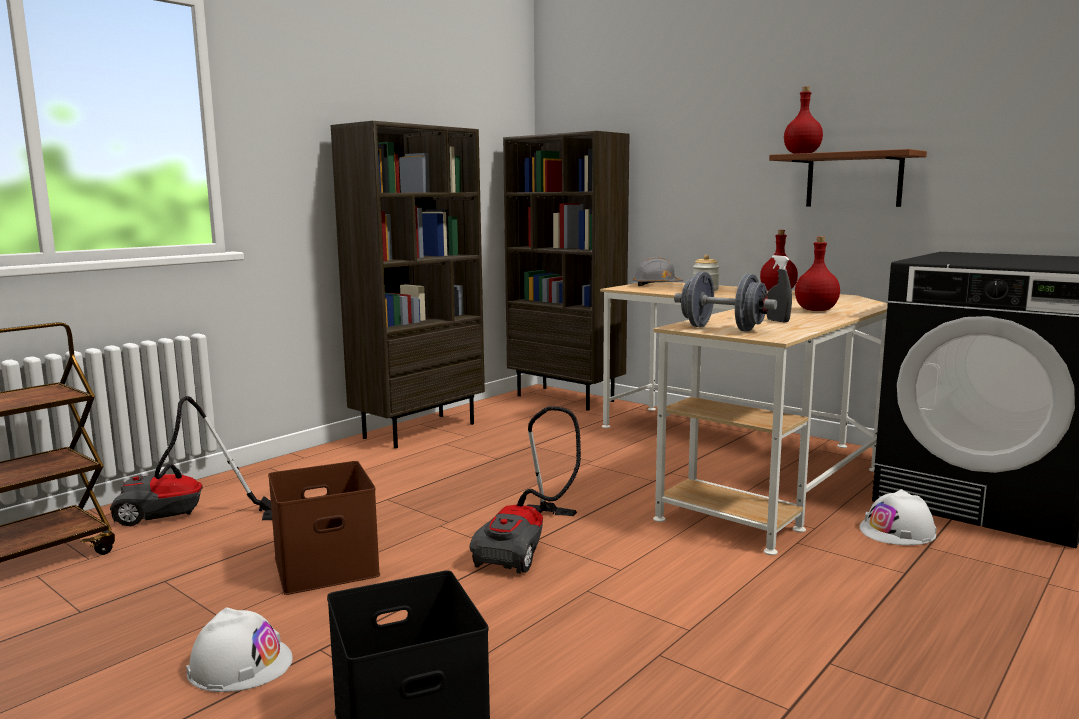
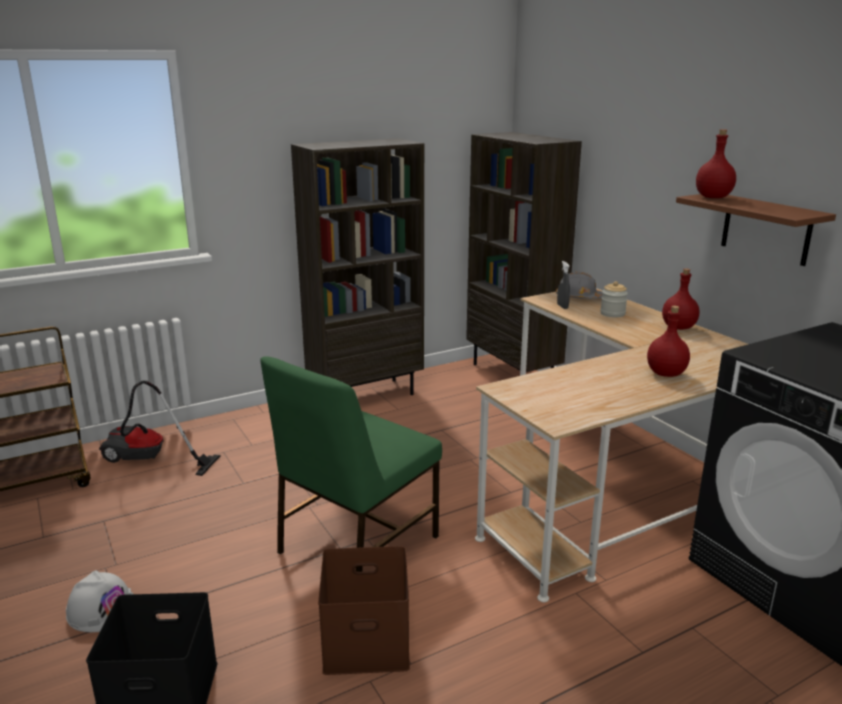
camera: 20 degrees right, 10 degrees up
(324, 567) = (205, 532): brown storage box -> brown storage box (364, 643)
(527, 547) = (356, 545): vacuum cleaner -> green chair
(722, 329) = (532, 398): grey dumbbell -> none
(777, 321) = (601, 390): grey spray bottle -> grey spray bottle (562, 306)
(897, 531) = (680, 602): white hard hat -> none

